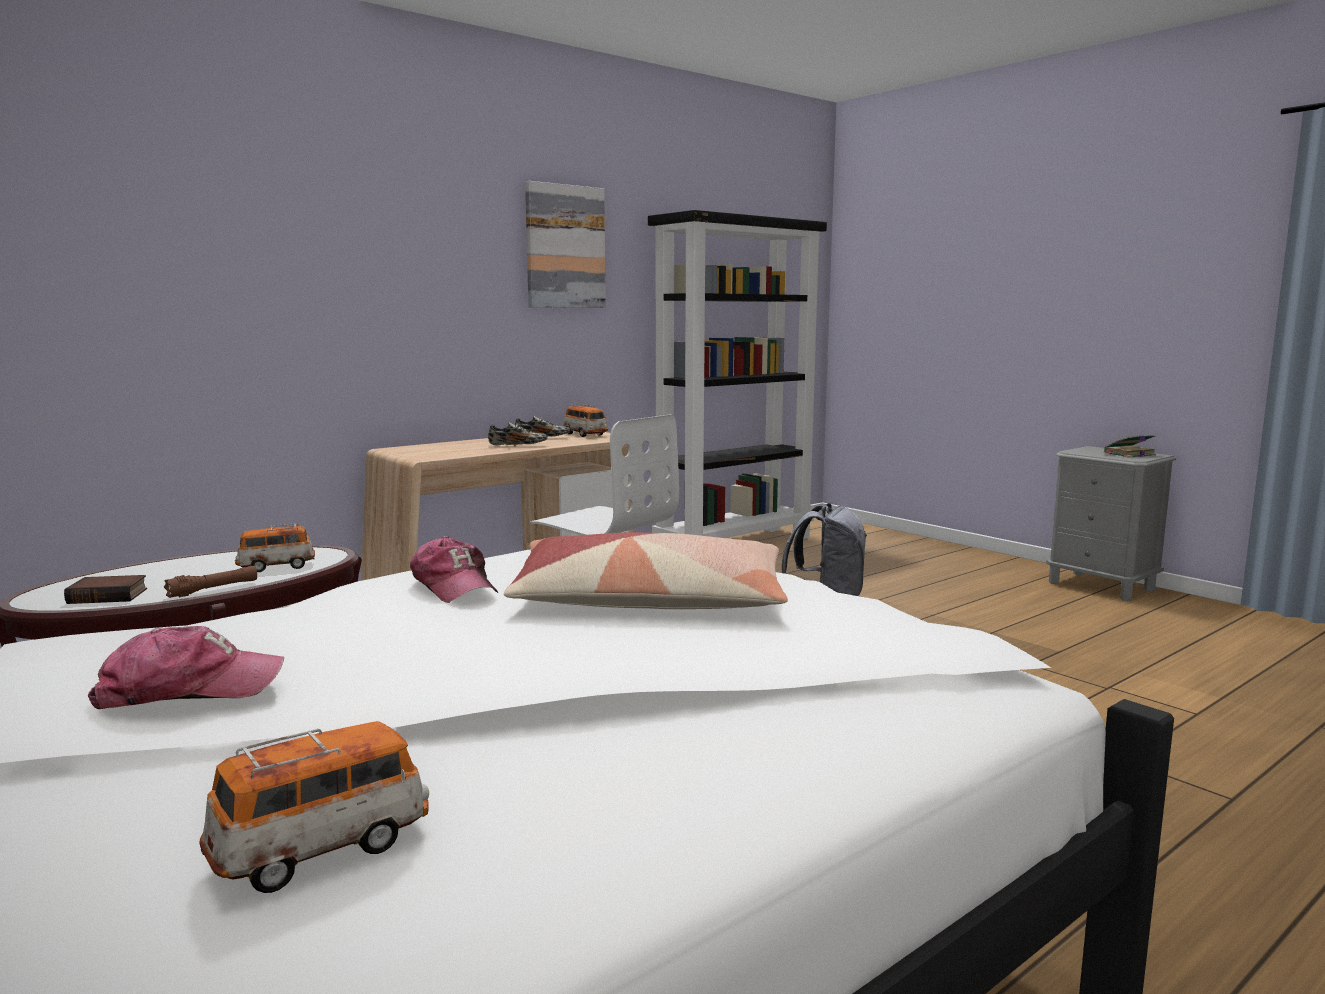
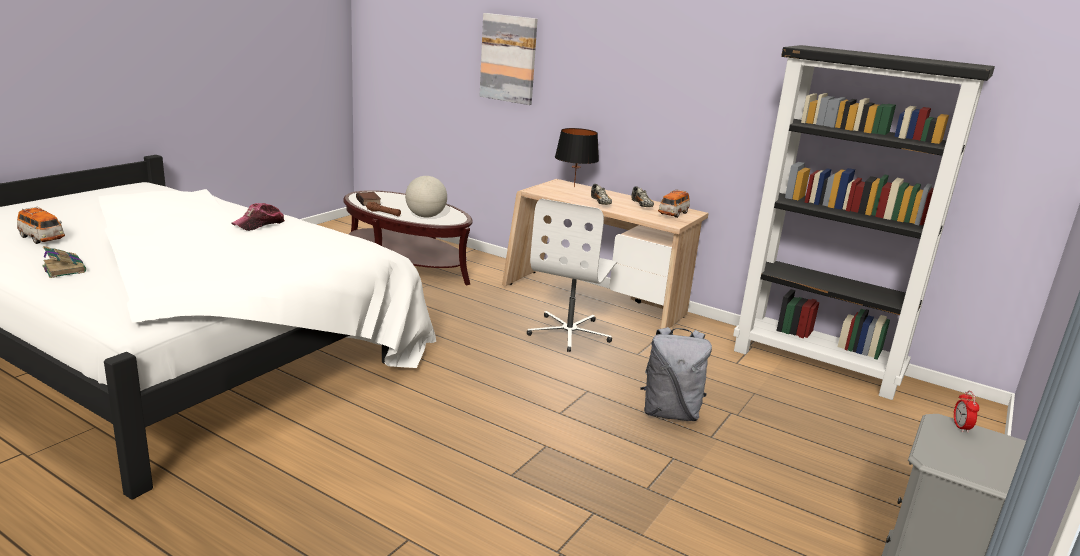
camera: 70 degrees right, 10 degrees up
(188, 690) = (146, 210): cap -> none
(276, 566) = (425, 216): toy car -> globe
(427, 447) = (574, 187): none -> black table lamp
(565, 247) = (717, 66): picture -> picture (508, 58)
(649, 602) = (237, 253): pillow -> none
(1079, 450) = (961, 427): none -> alarm clock
(1128, 454) = (975, 460): book -> book (64, 269)

